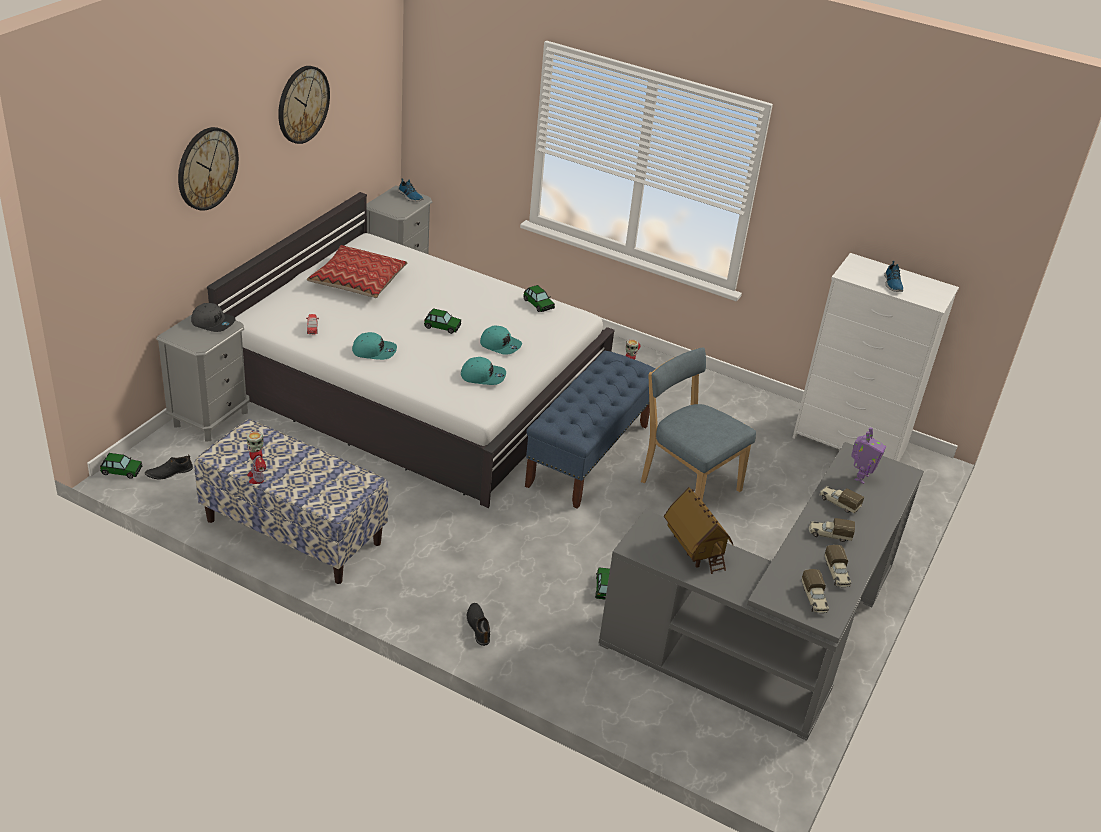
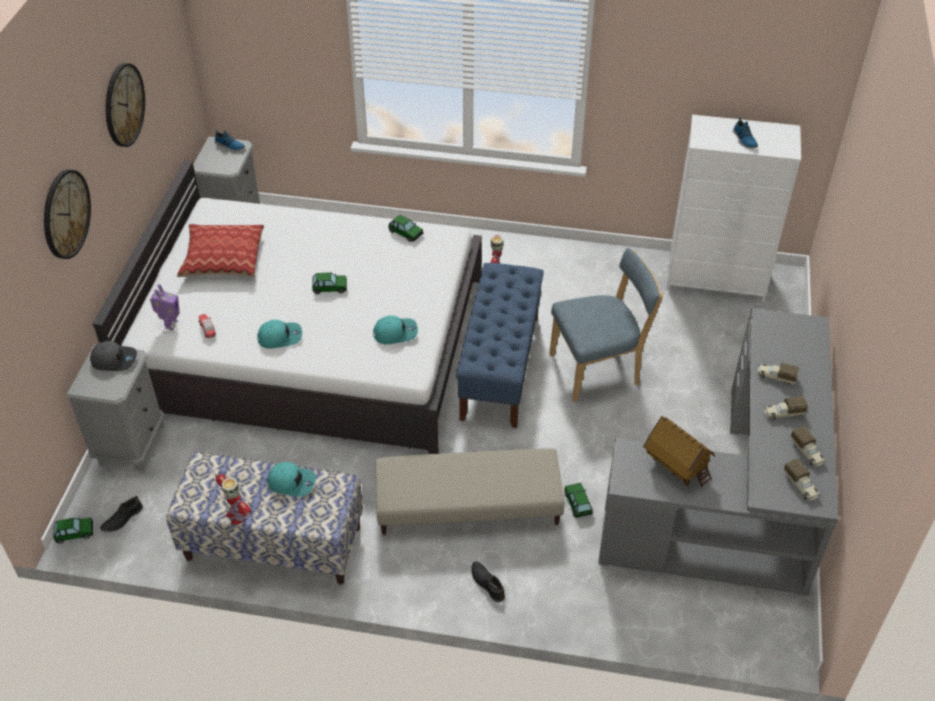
camera: 15 degrees left, 10 degrees up
(495, 557) = (468, 505): none -> beige ottoman
(500, 345) = (393, 291): turquoise cap -> turquoise cap (292, 482)
(686, 484) = (598, 369): blue chair -> blue chair turned 135 degrees clockwise
(860, 477) = (781, 342): toy robot -> toy robot (170, 324)

